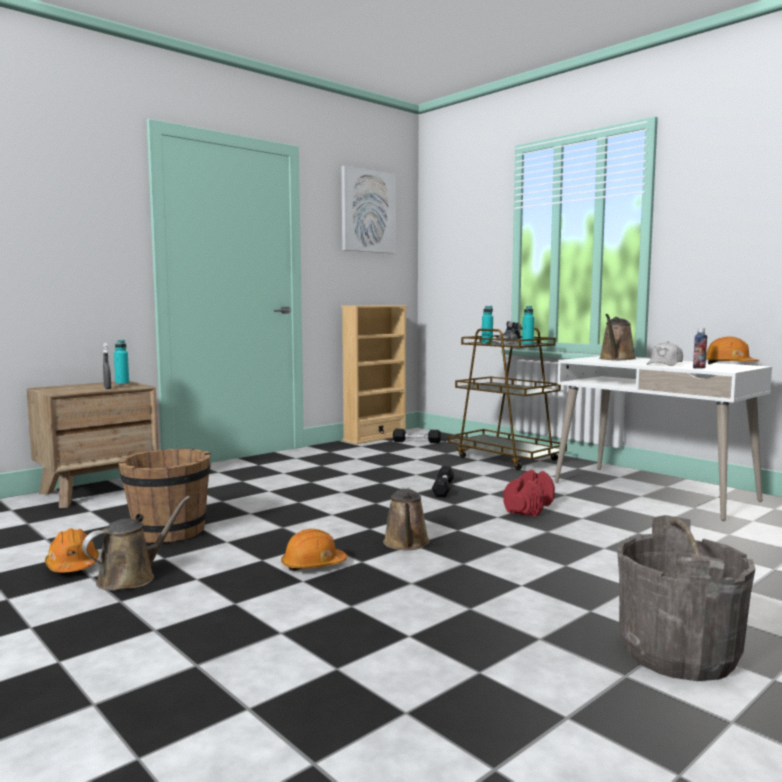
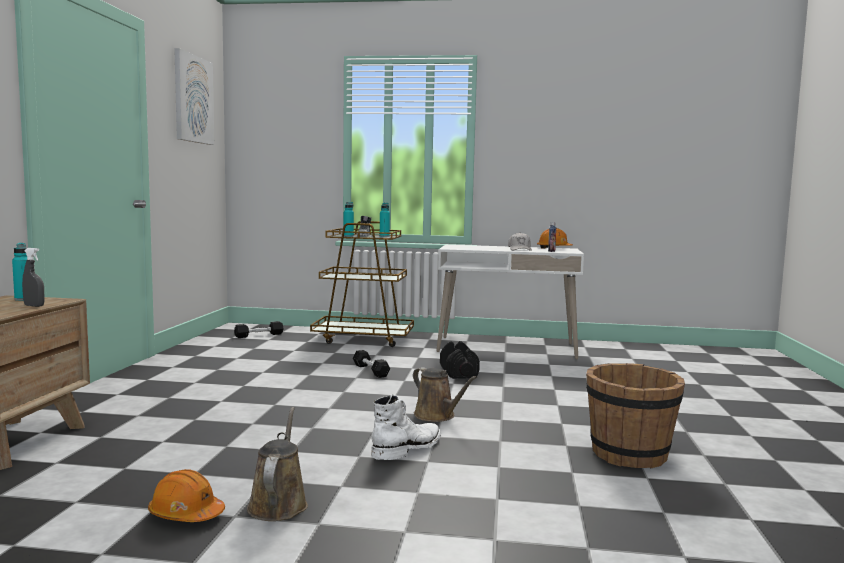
camera: 40 degrees left, 0 degrees up
(168, 532) = (211, 458): brown bucket -> brown bucket (629, 455)
(313, 565) = (408, 448): orange hard hat -> white boot
(375, 438) = (210, 337): beige bookcase -> none
(528, 507) = (458, 372): red dumbbell -> black dumbbell
(616, 359) = (472, 247): brown watering can -> none
(678, 653) = (699, 436): grey bucket -> none

